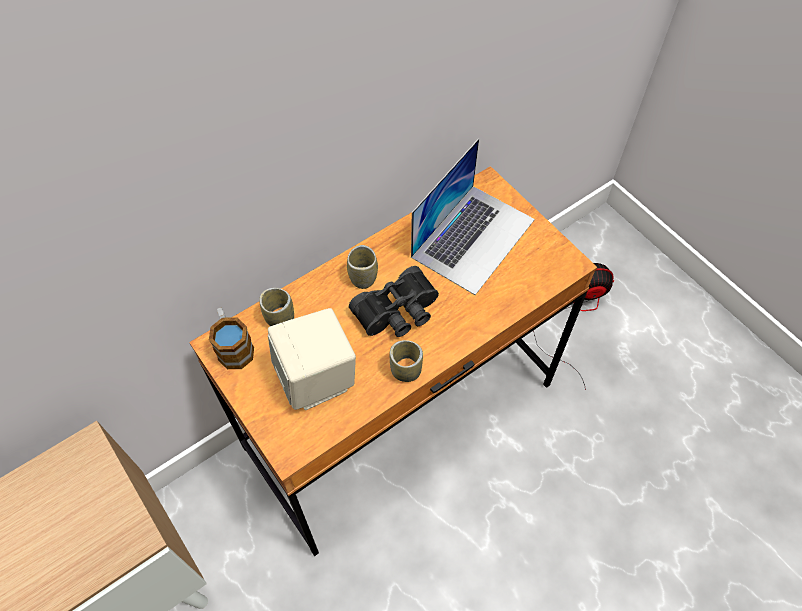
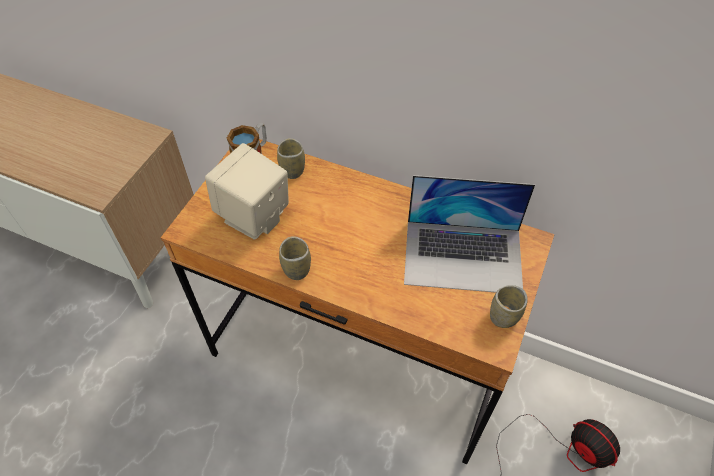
camera: 60 degrees right, 5 degrees down
(363, 278) = (364, 201): cup -> cup (503, 317)
(398, 313) = (347, 239): black binoculars -> none

